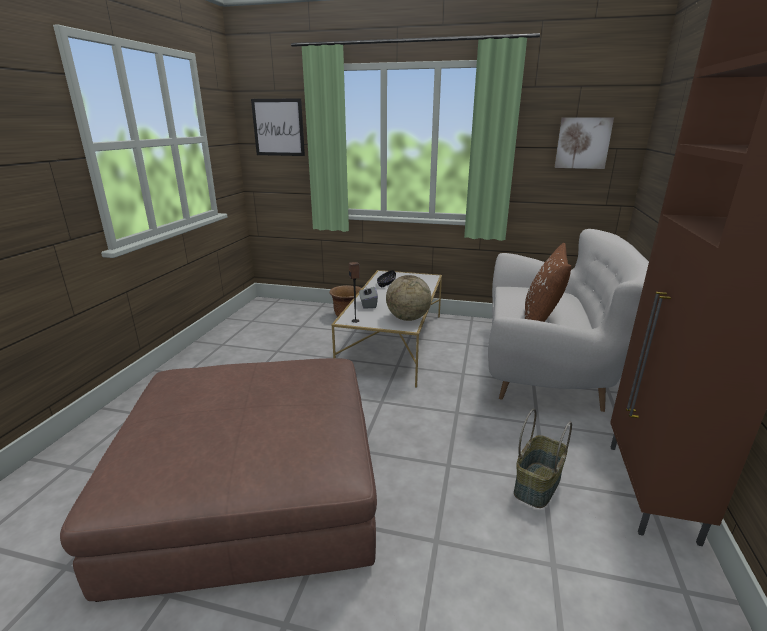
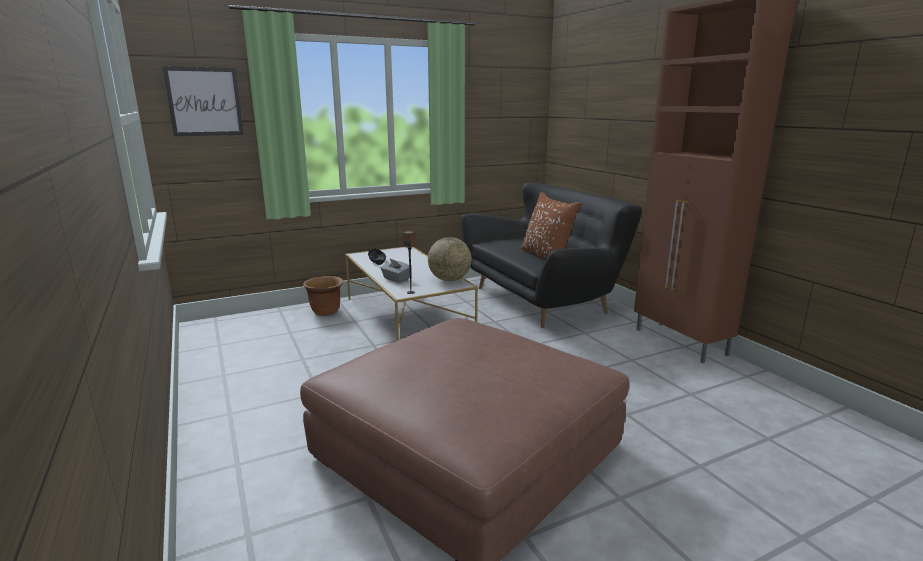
camera: 40 degrees left, 5 degrees down
(536, 484) = (630, 363): basket -> none
(550, 367) = (543, 299): white sofa -> black sofa
(582, 143) = (508, 113): picture -> none

